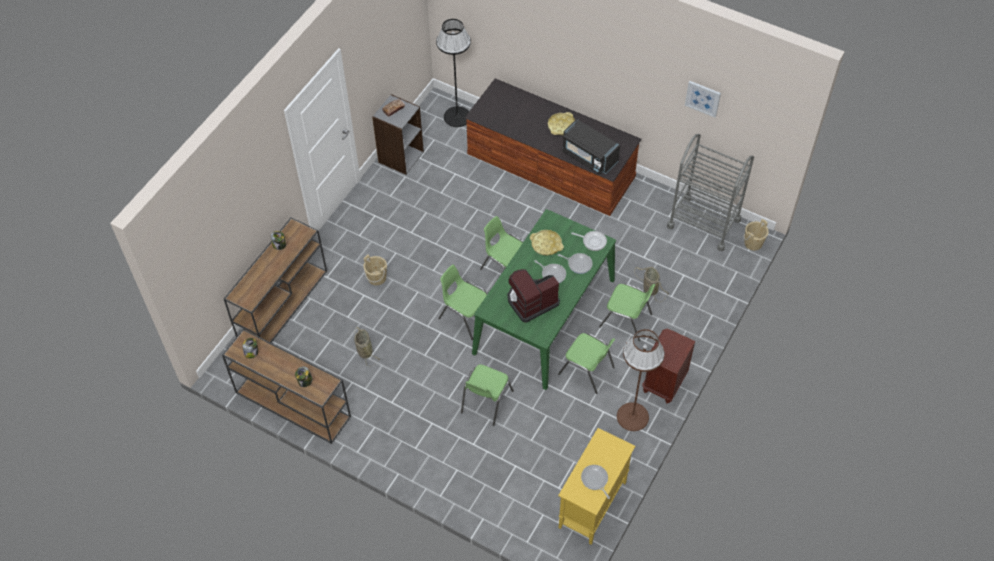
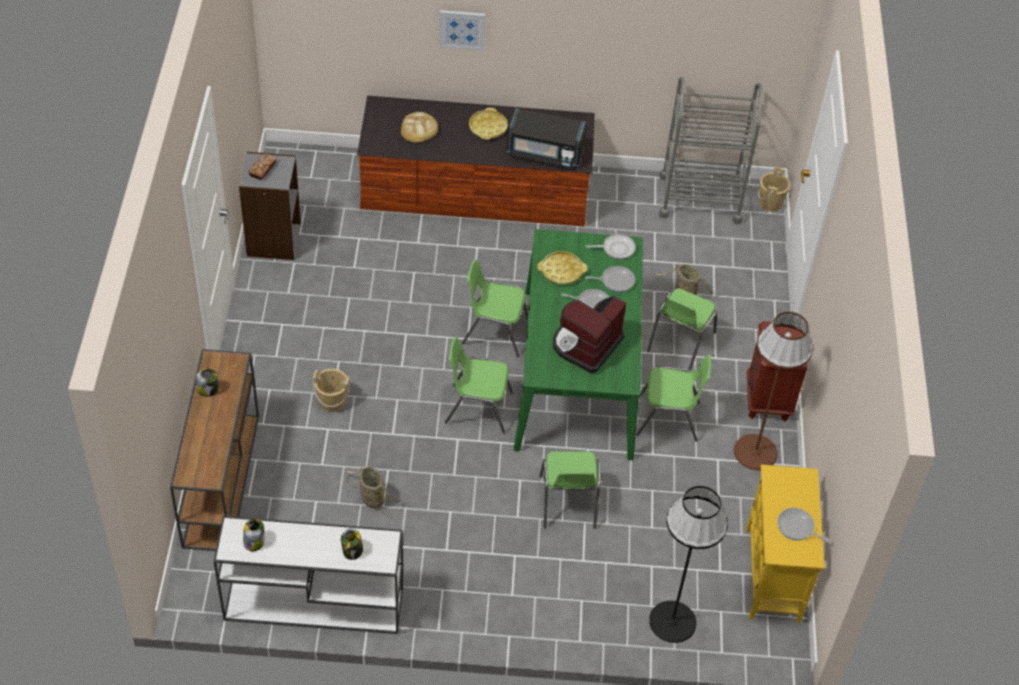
camera: 30 degrees left, 5 degrees down
(291, 404) = (312, 604): brown console table -> white console table
(457, 116) = (319, 167): black floor lamp -> black floor lamp (672, 621)
(514, 112) = (419, 129): none -> bread
(626, 321) = (679, 342): green chair -> green chair turned 120 degrees clockwise
(703, 98) = (681, 26): picture -> picture (462, 29)

